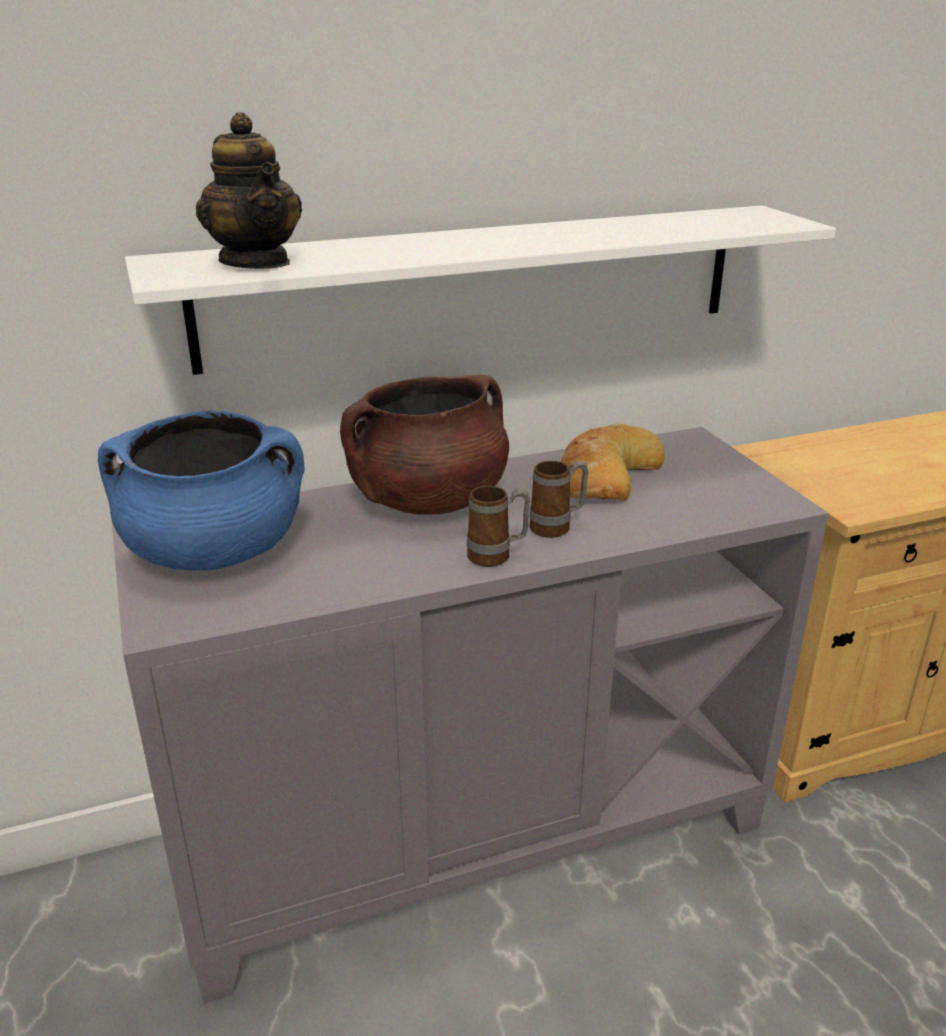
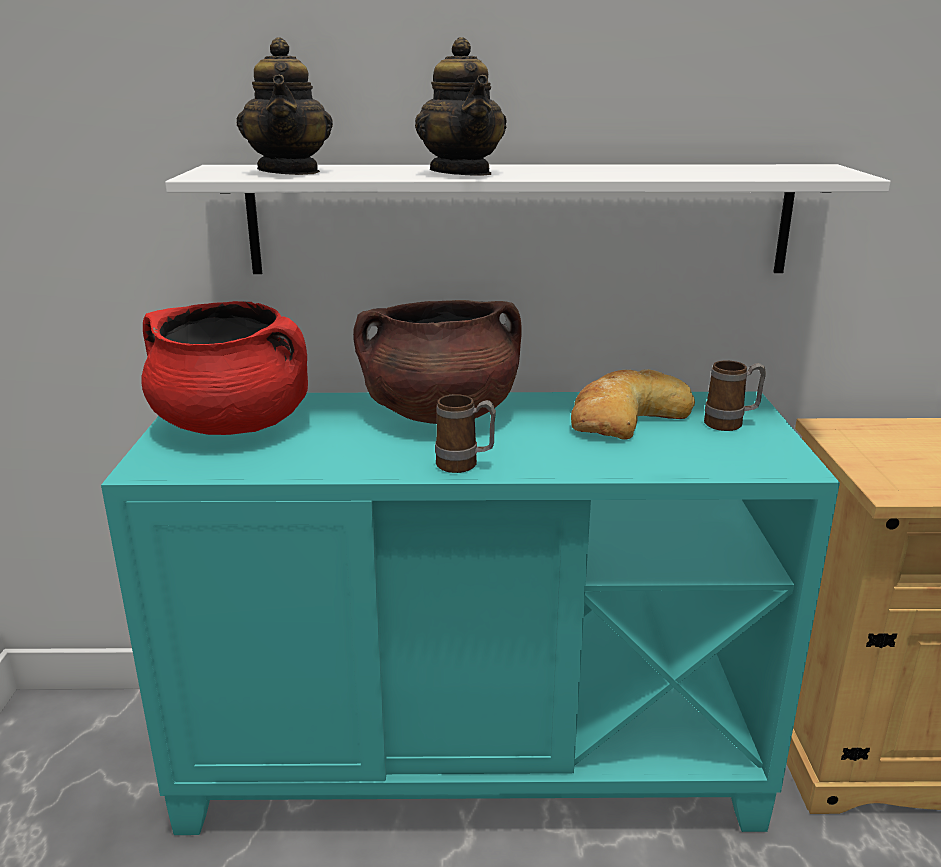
camera: 20 degrees right, 5 degrees down
(215, 551) = (233, 425): blue cooking pot -> red cooking pot
(444, 249) = (461, 173): none -> teapot
(472, 832) = (471, 756): grey cabinet -> turquoise cabinet
(557, 527) = (541, 451): mug -> mug (731, 424)

